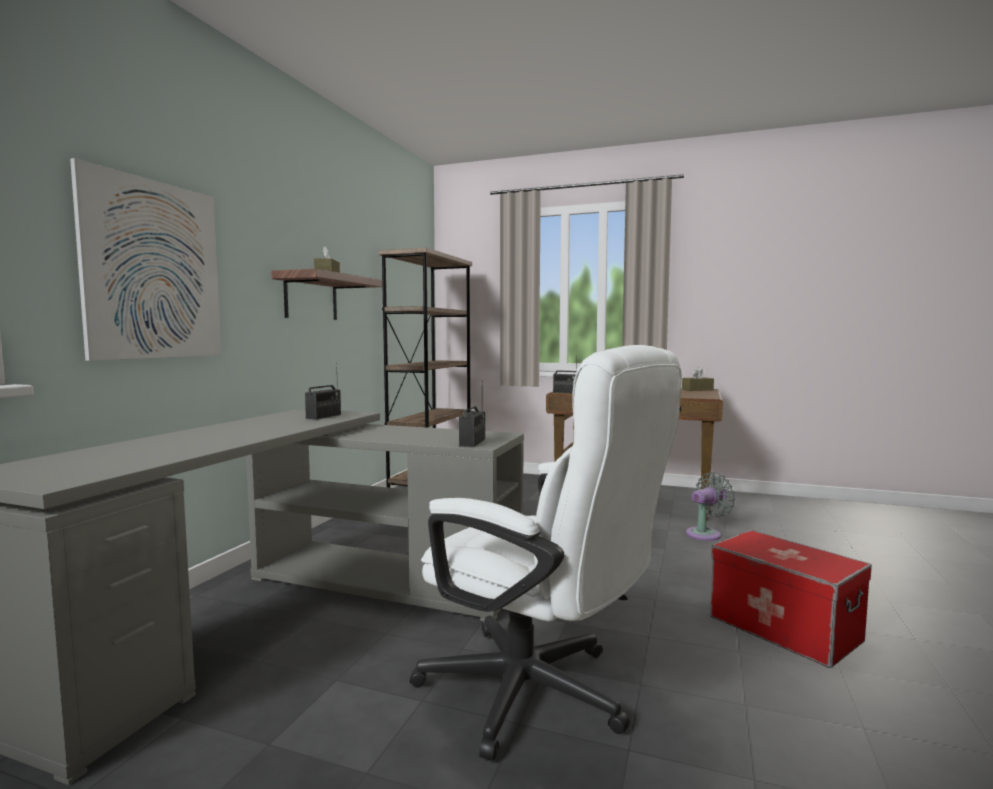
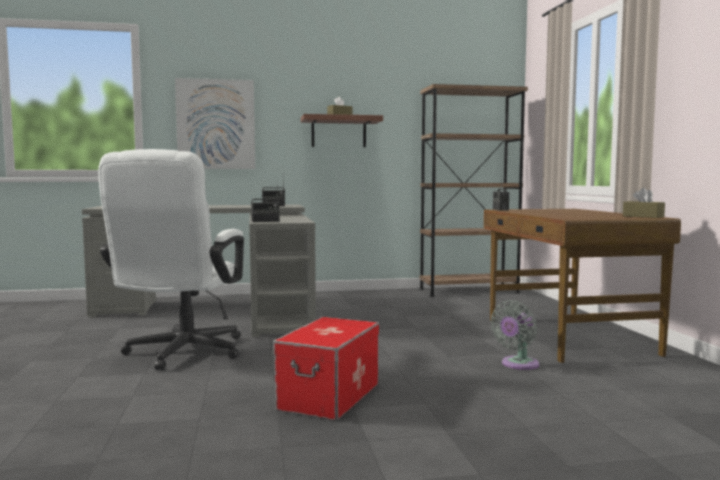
camera: 60 degrees right, 0 degrees up
(706, 534) = (517, 365): grey fan -> grey fan turned 105 degrees clockwise

